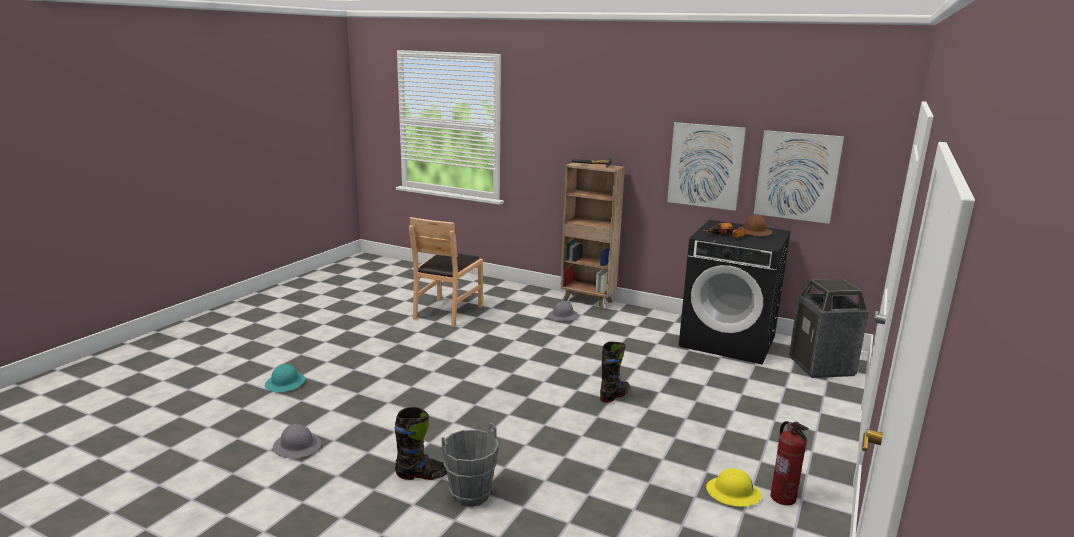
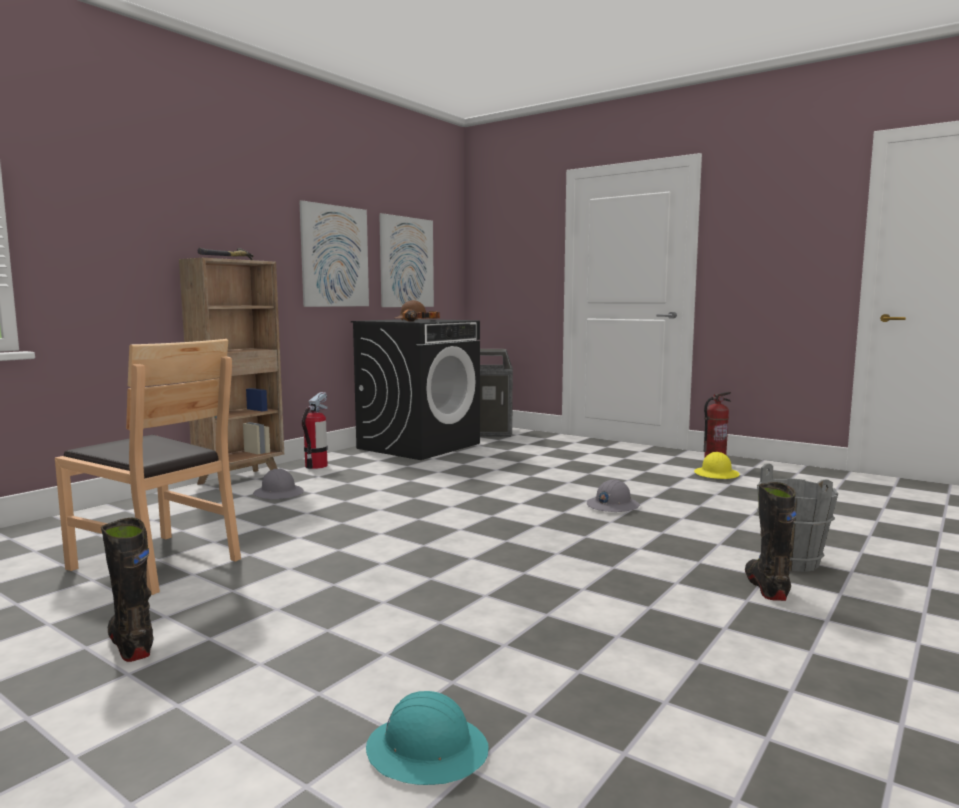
camera: 80 degrees left, 10 degrees down
(297, 446) = (737, 700): grey hard hat -> grey hard hat (612, 506)
(614, 395) = (538, 490): black boot -> black boot (131, 644)
(634, 316) = (316, 466): none -> fire extinguisher

